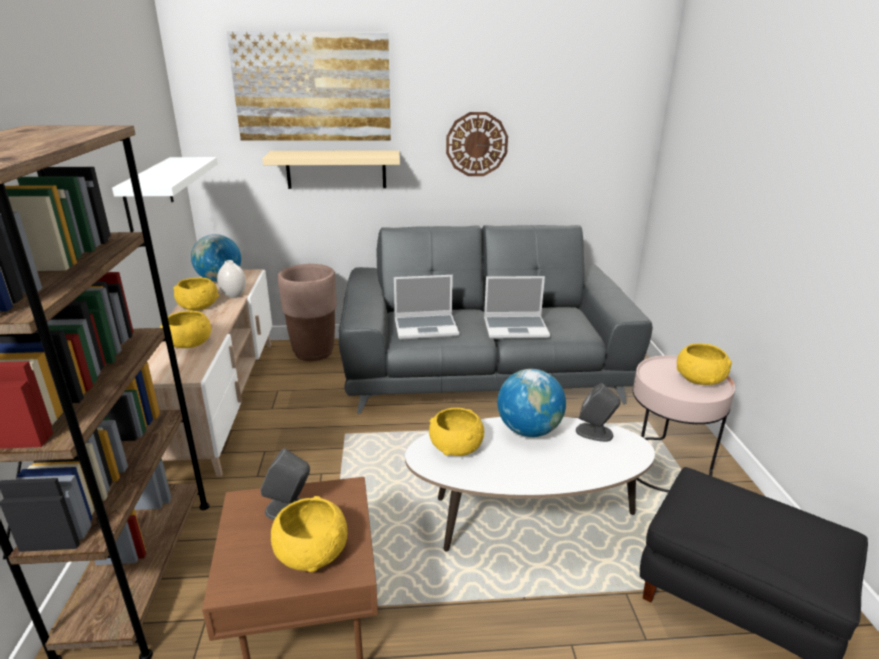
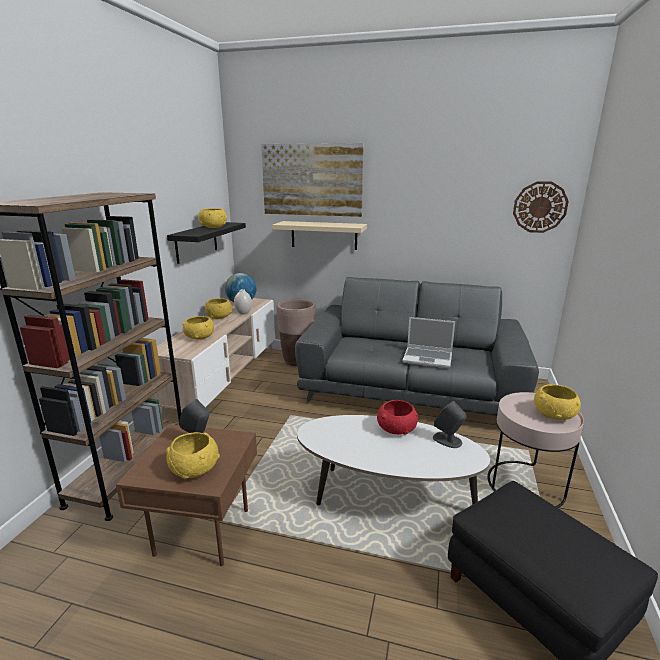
camera: 20 degrees right, 5 degrees down
(148, 193) = (196, 242): white shelf -> black shelf
(426, 327) = (361, 349): laptop -> none
(456, 447) = (336, 429): yellow bowl -> yellow bowl (213, 227)
(476, 144) = (424, 221): wall clock -> wall clock (540, 207)
(528, 430) = (396, 429): globe -> red bowl

